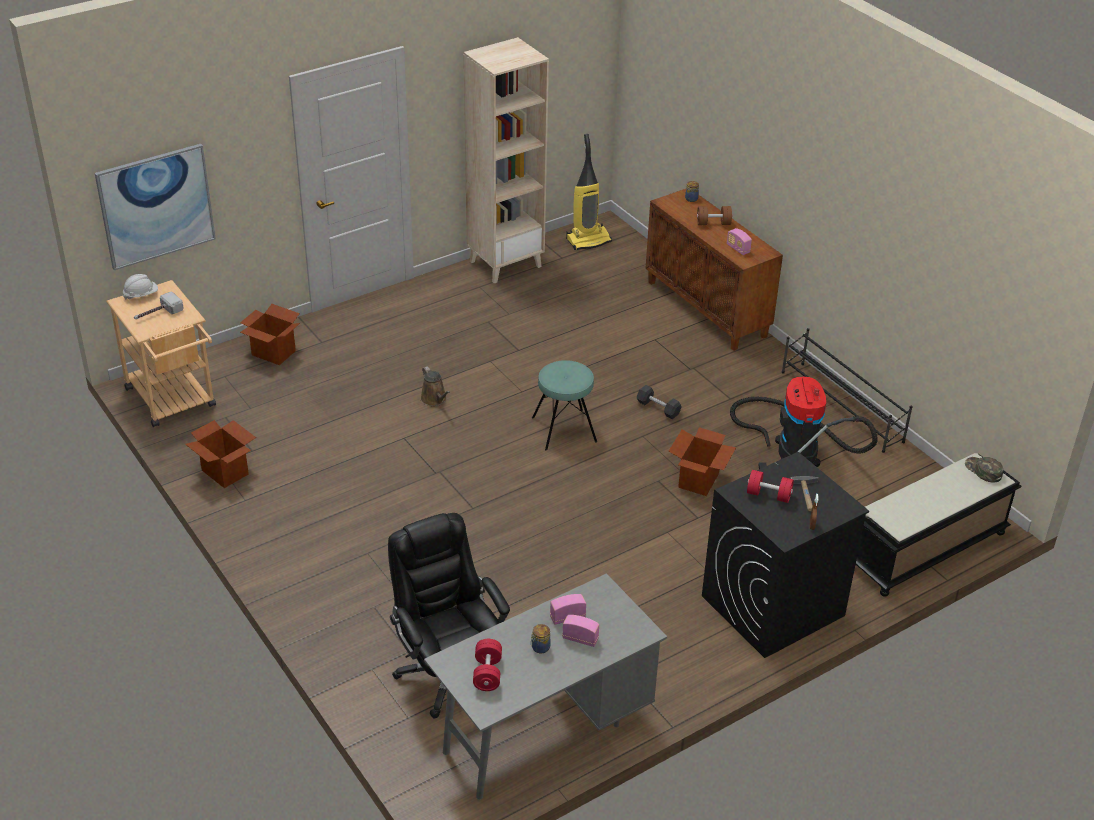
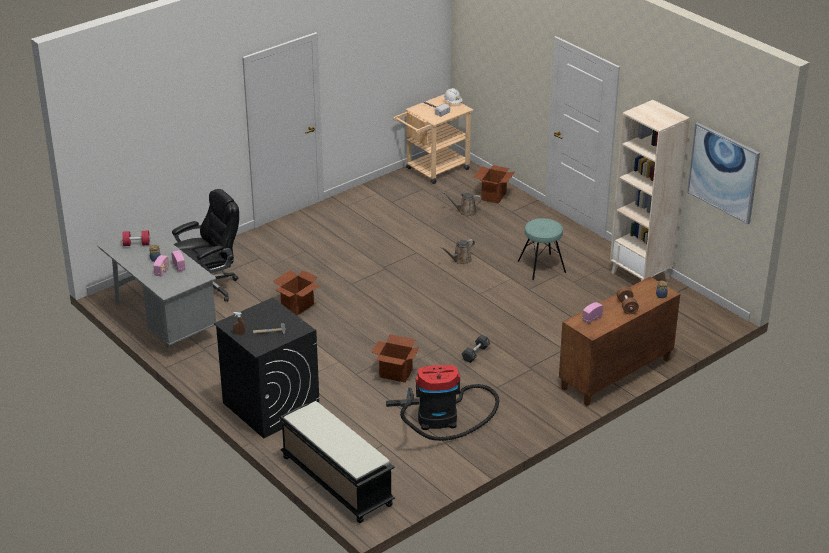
camera: 85 degrees right, 5 degrees down
(156, 206) = (482, 62): picture -> picture (723, 172)
(225, 472) = (370, 196): cardboard box -> cardboard box (297, 306)
(307, 382) = (465, 212): none -> brown watering can
(564, 429) = (440, 313): turquoise stool -> turquoise stool (541, 266)
(588, 240) = (693, 312): vacuum cleaner -> none
(768, 495) = (268, 317): red dumbbell -> none
(841, 407) = (501, 444): black shoe rack -> none
(983, 470) = (366, 461): green cap -> none

